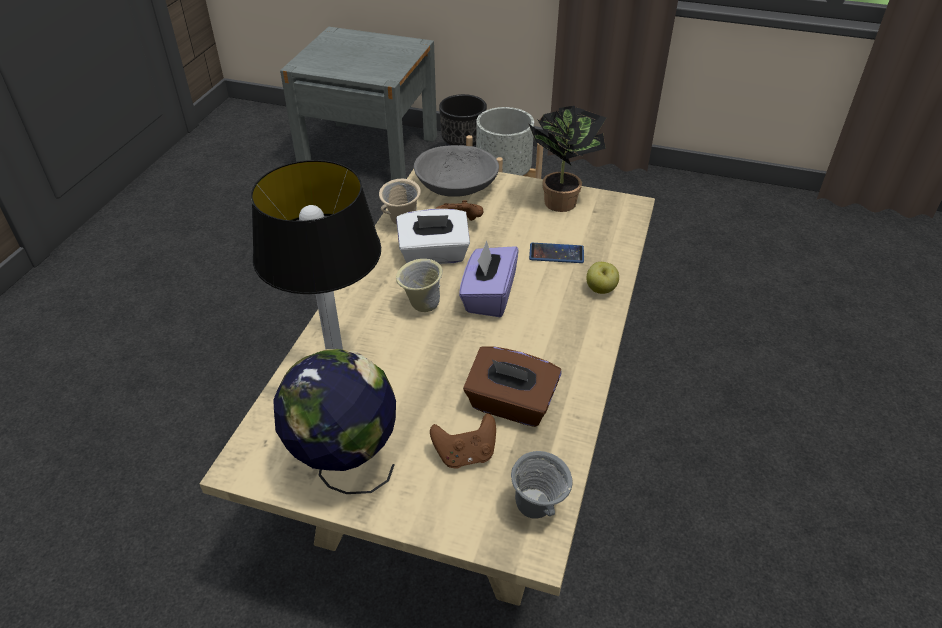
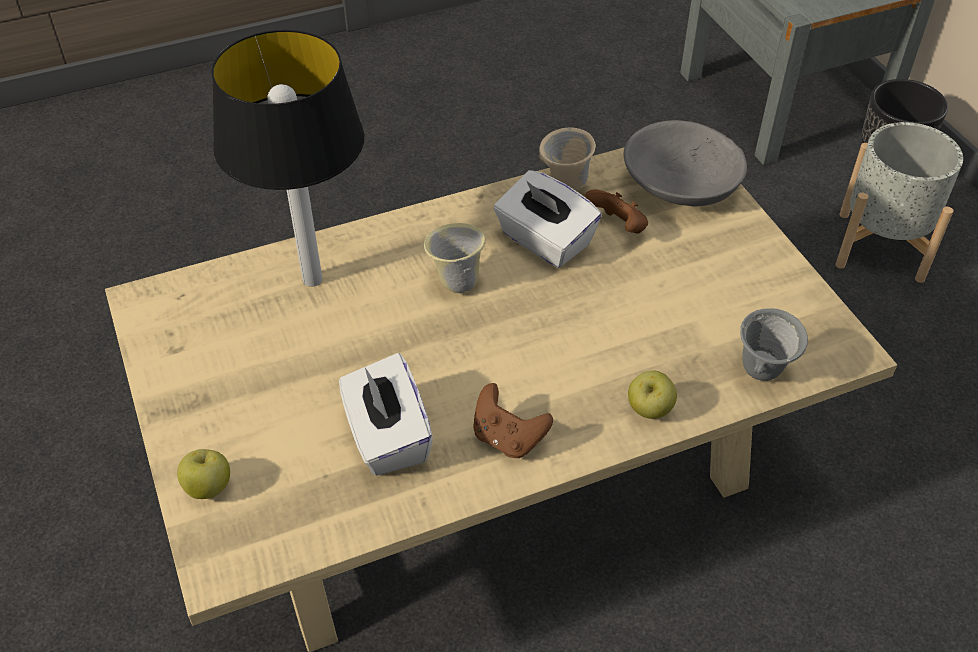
camera: 50 degrees right, 5 degrees up
(345, 465) = (200, 365): globe -> none
(461, 518) = (208, 487): none -> apple
(465, 454) = (288, 442): brown game controller -> brown game controller (508, 438)
(488, 296) = (529, 322): purple tissue box -> none
(510, 405) = (387, 437): brown tissue box -> white tissue box
(538, 509) = (268, 542): grey mug -> grey mug (762, 375)
(556, 254) = (667, 335): phone -> none
(561, 199) = (773, 281): potted plant -> none

